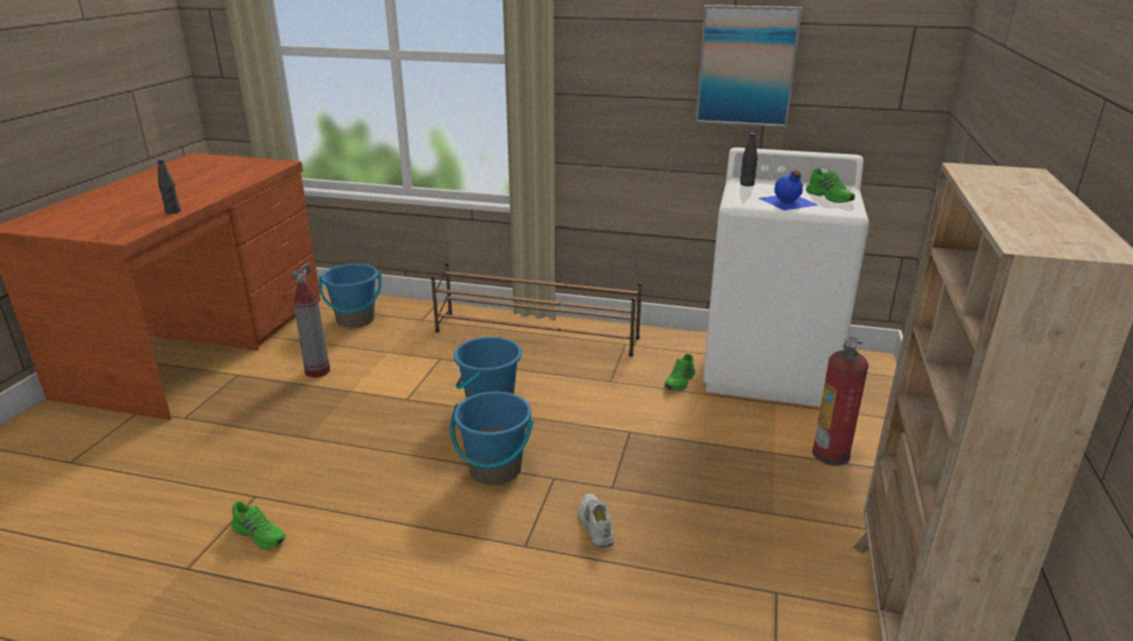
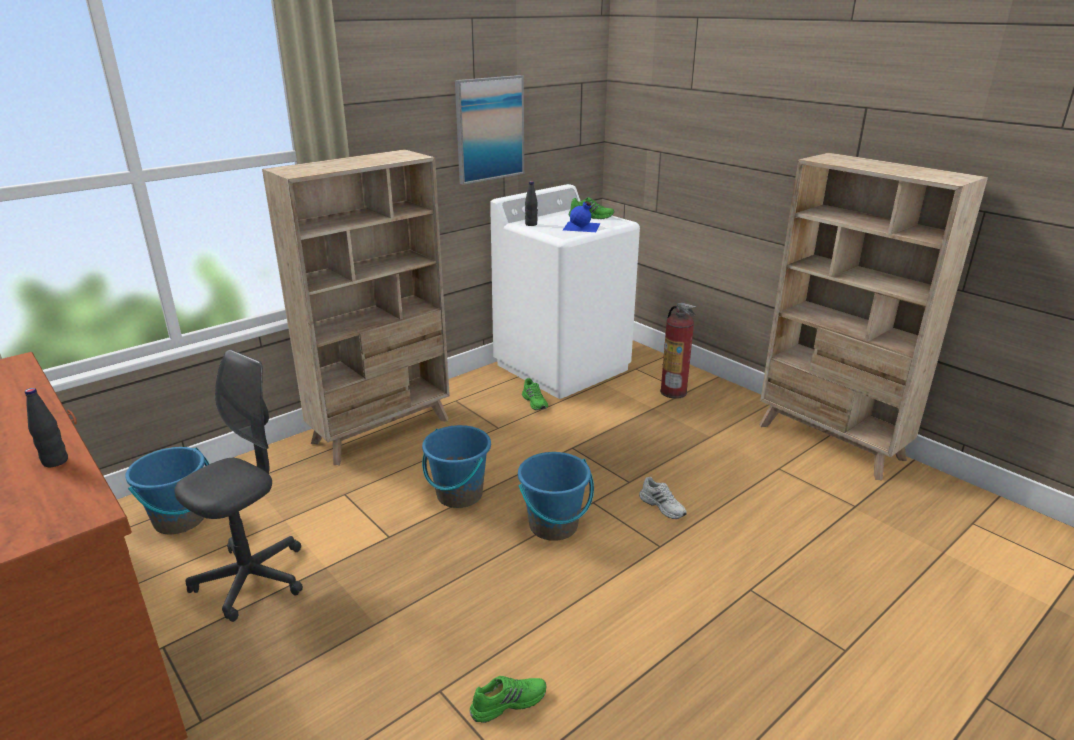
camera: 55 degrees left, 0 degrees up
(317, 371) = (251, 579): fire extinguisher -> grey office chair
(537, 335) = (382, 431): brown shoe rack -> beige bookcase
(594, 525) = (663, 506): white shoe -> white shoe turned 150 degrees counterclockwise

